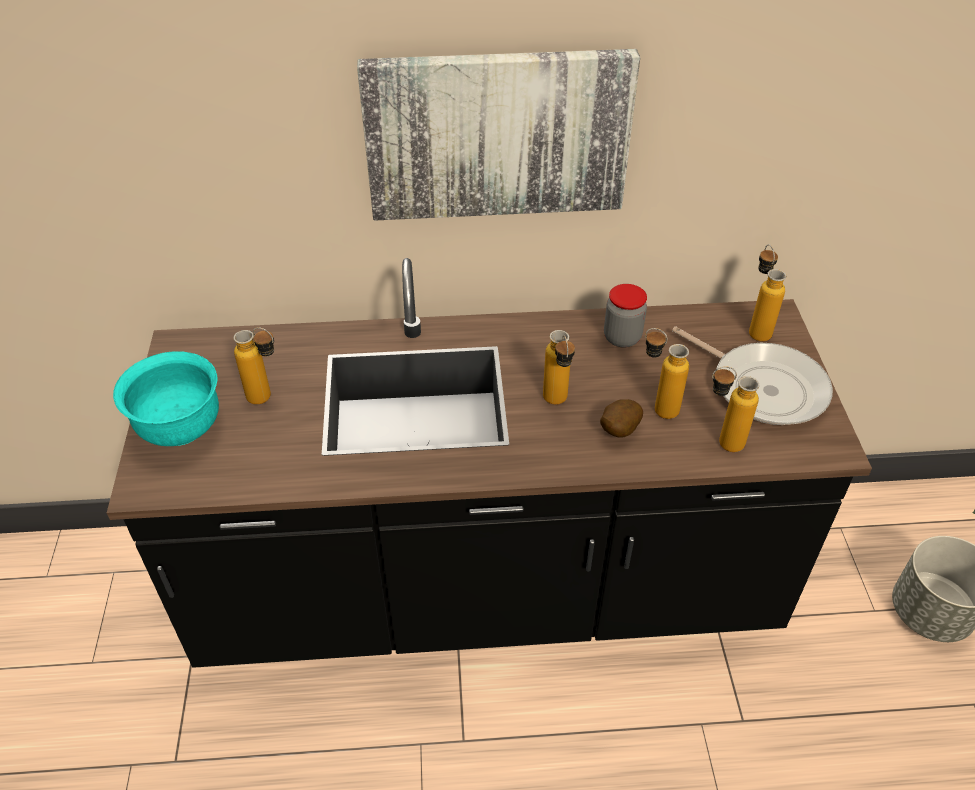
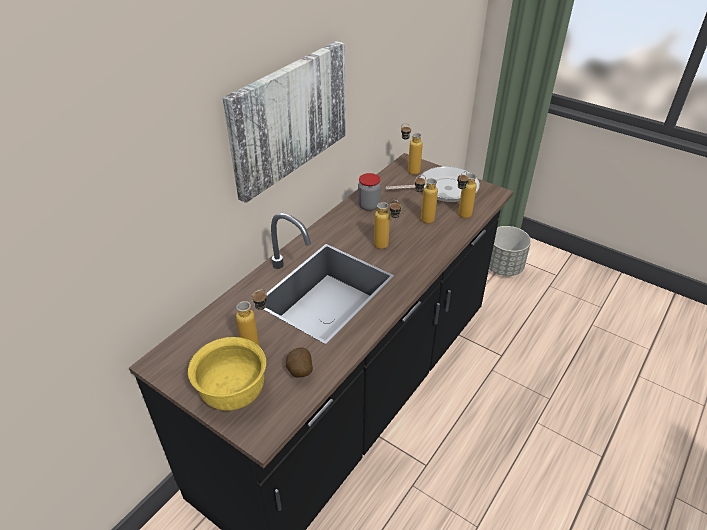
camera: 50 degrees left, 5 degrees down
(181, 428) = (233, 394): turquoise bowl -> yellow bowl
(617, 431) = (423, 239): potato -> potato (299, 372)

